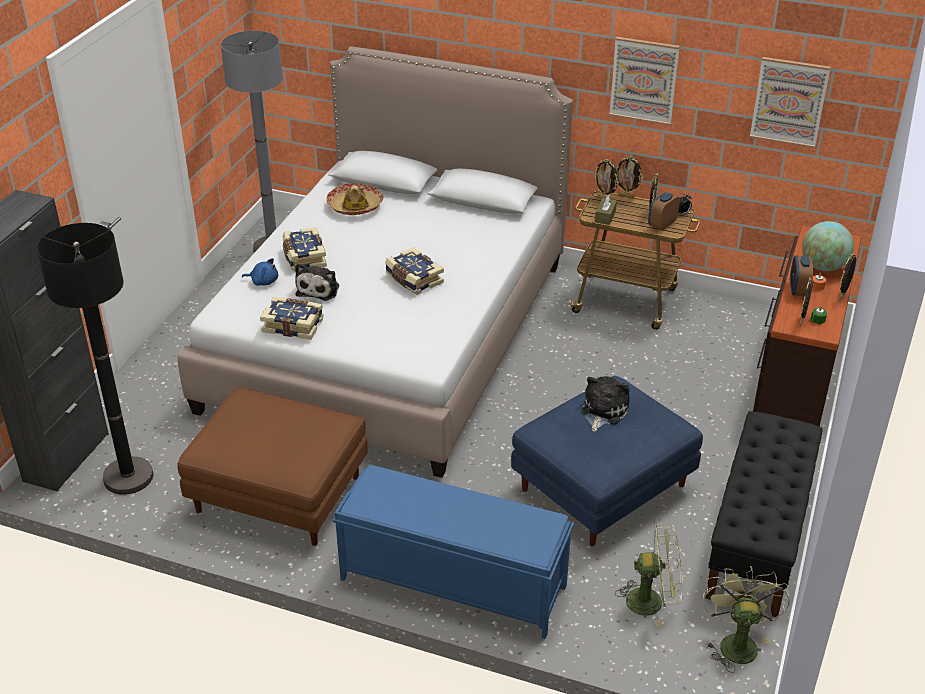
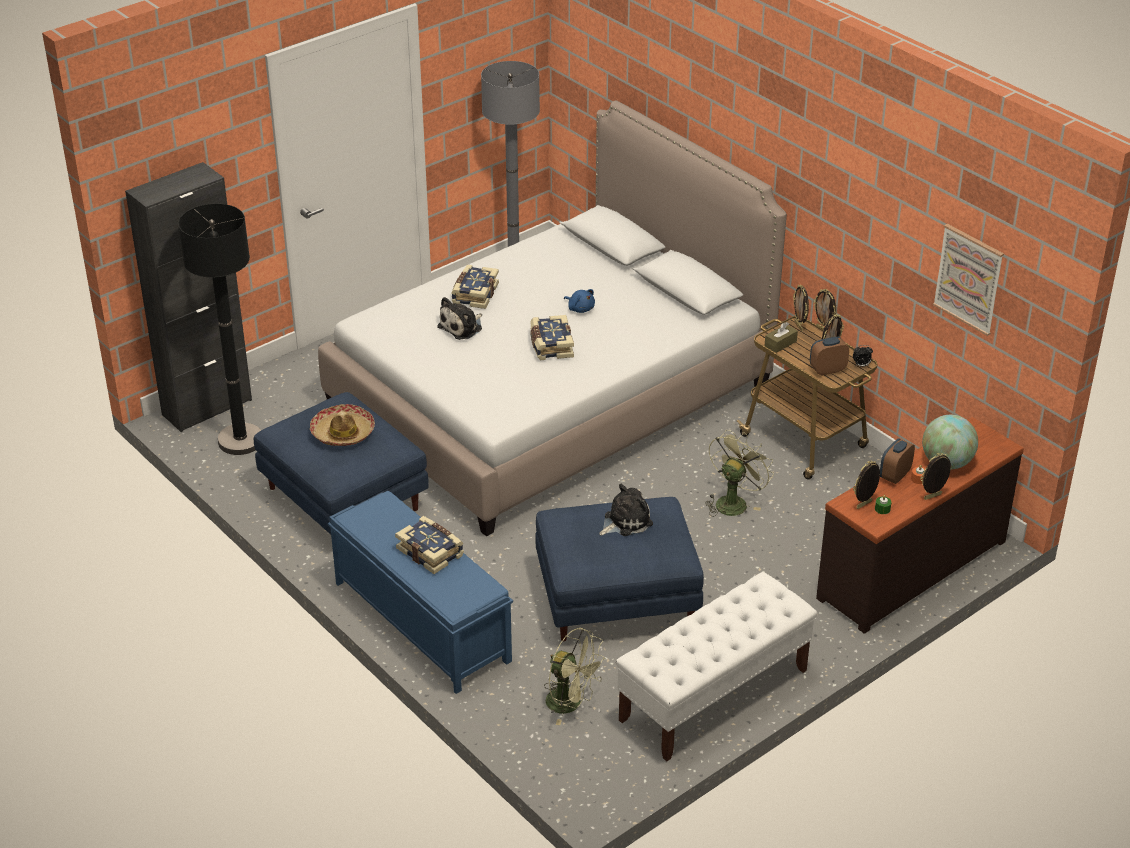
camera: 30 degrees right, 0 degrees up
(263, 281) = (423, 305): blue plush toy -> blue plush toy (580, 308)
(281, 494) = (345, 499): brown ottoman -> blue ottoman
(293, 325) = (414, 351): book -> book (431, 552)
(355, 206) = (563, 260): hat -> hat (343, 433)
(644, 80) = (849, 214): picture -> none
(736, 642) = (611, 763): green fan -> green fan (733, 501)
(757, 540) = (713, 695): black bench -> white bench

